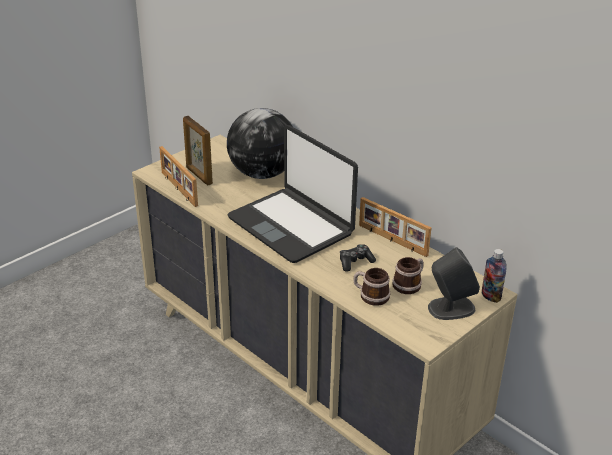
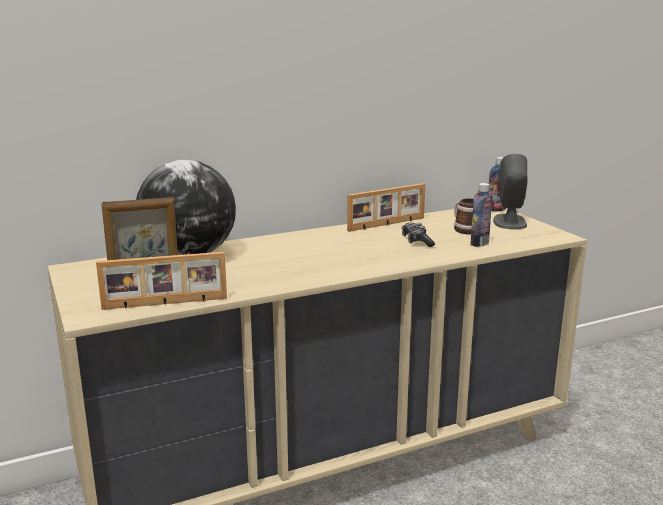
camera: 70 degrees left, 15 degrees down
(291, 225) = (324, 256): laptop -> none
(370, 295) = (479, 243): mug -> bottle

